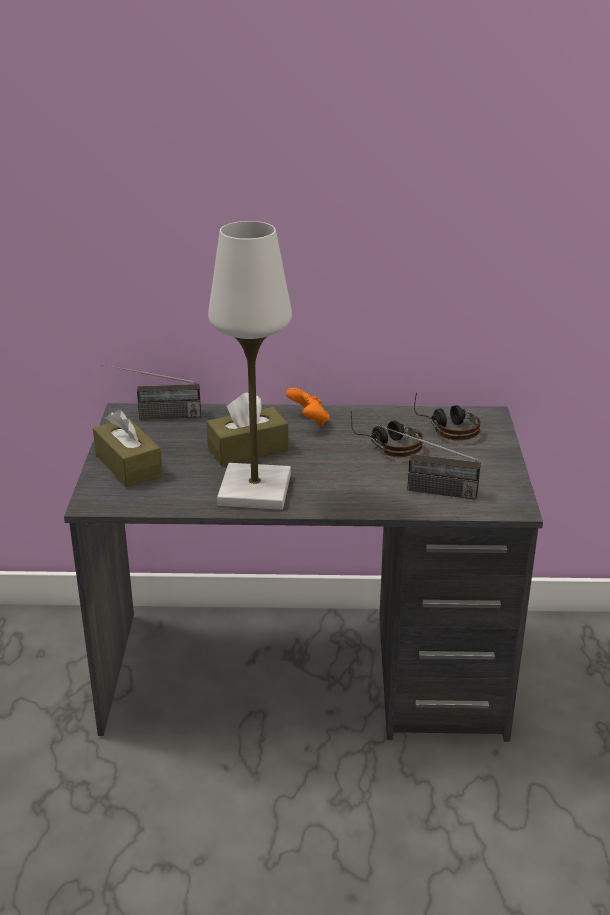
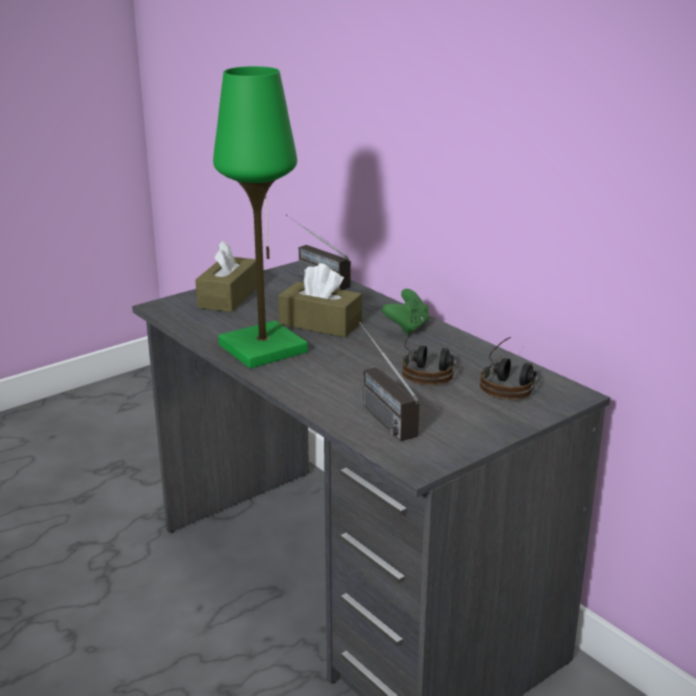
camera: 50 degrees right, 5 degrees down
(254, 490) = (263, 348): white table lamp -> green table lamp
(309, 421) = (407, 327): orange game controller -> green game controller

